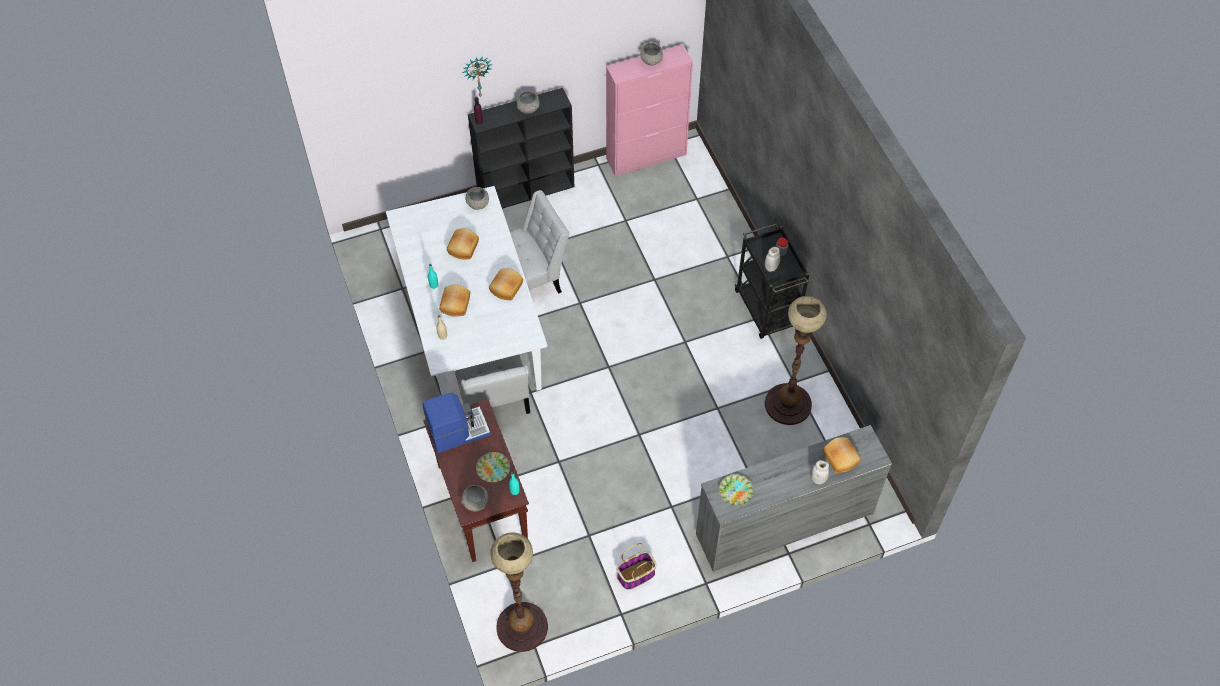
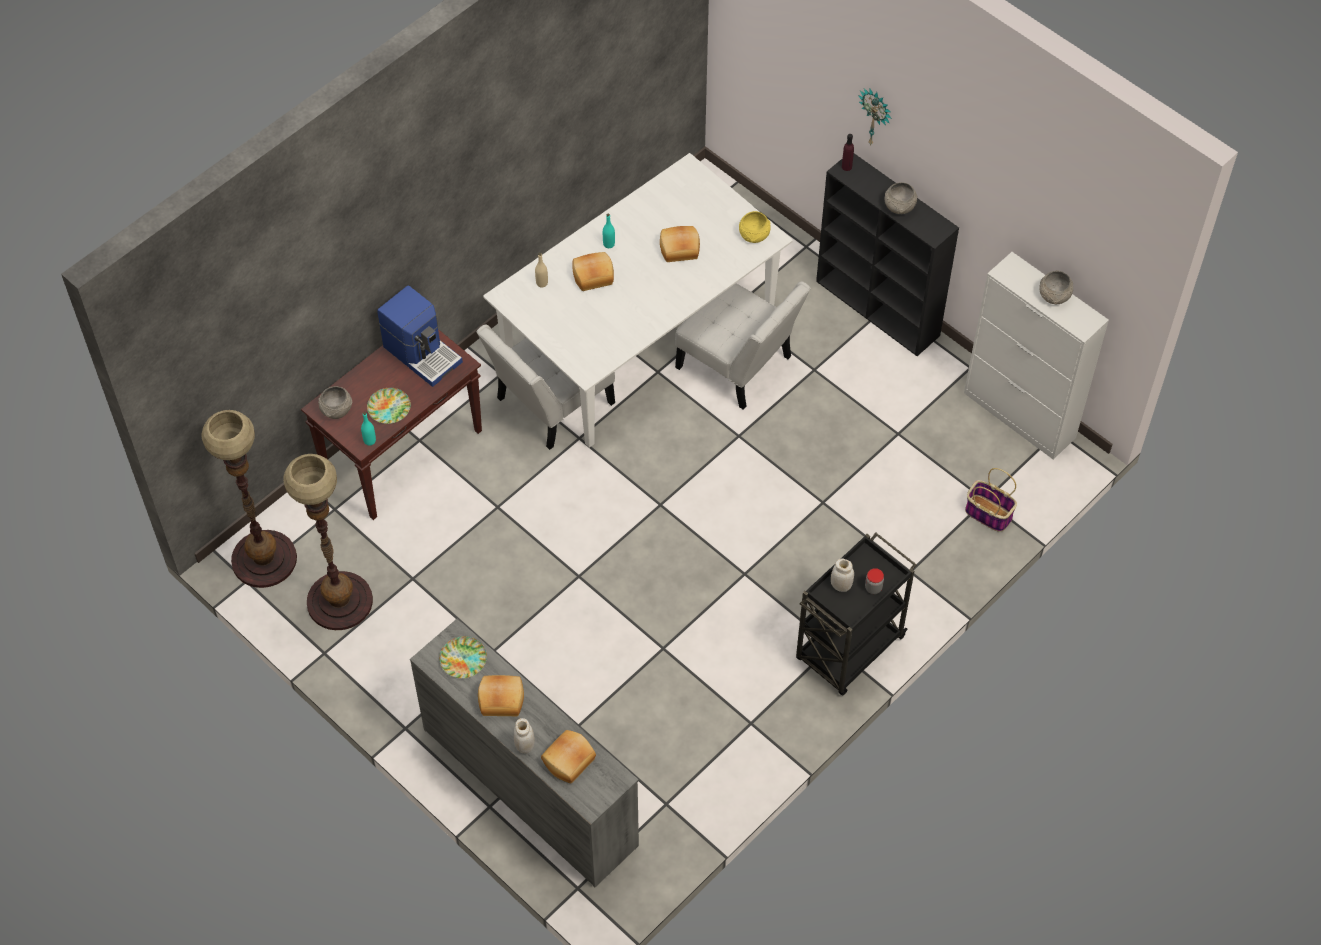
camera: 65 degrees right, 0 degrees up
(478, 203) = (754, 235): grey bowl -> yellow bowl
(505, 287) = (645, 314): bread -> bread (501, 699)
(636, 575) = (381, 649): basket -> basket (987, 513)
(647, 156) = (1019, 416): pink cabinet -> white cabinet
(788, 404) = (712, 728): floor lamp -> floor lamp (340, 601)

